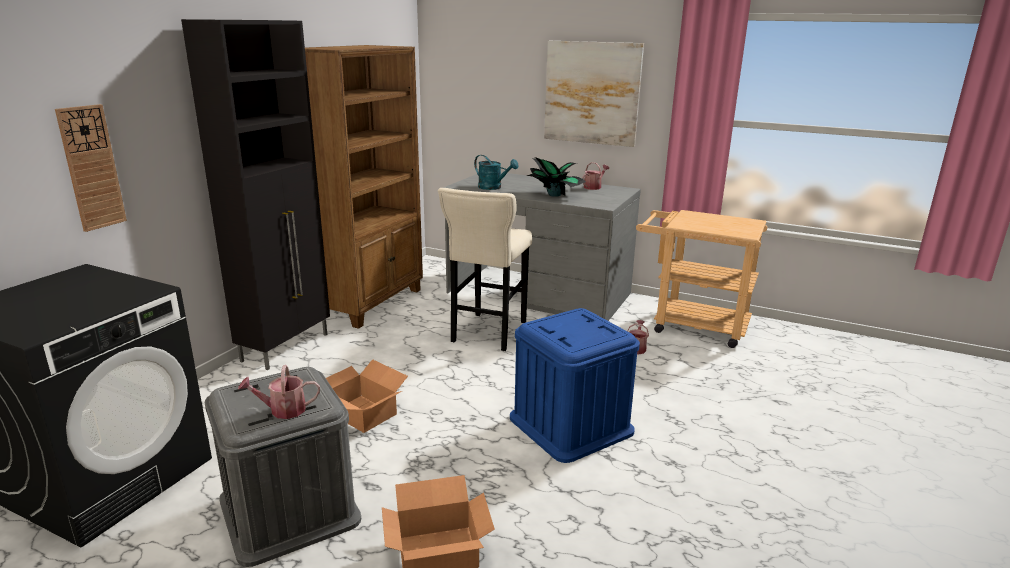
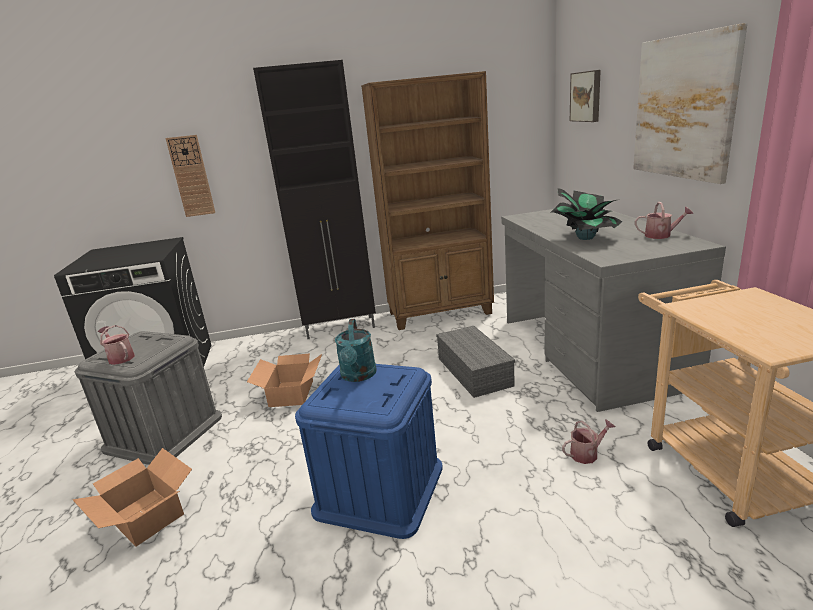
camera: 55 degrees right, 0 degrees up
(472, 75) = (586, 96): none -> picture
(487, 333) = (472, 371): beige stool -> grey storage box
(493, 187) = (545, 222): turquoise watering can -> turquoise watering can (358, 376)

